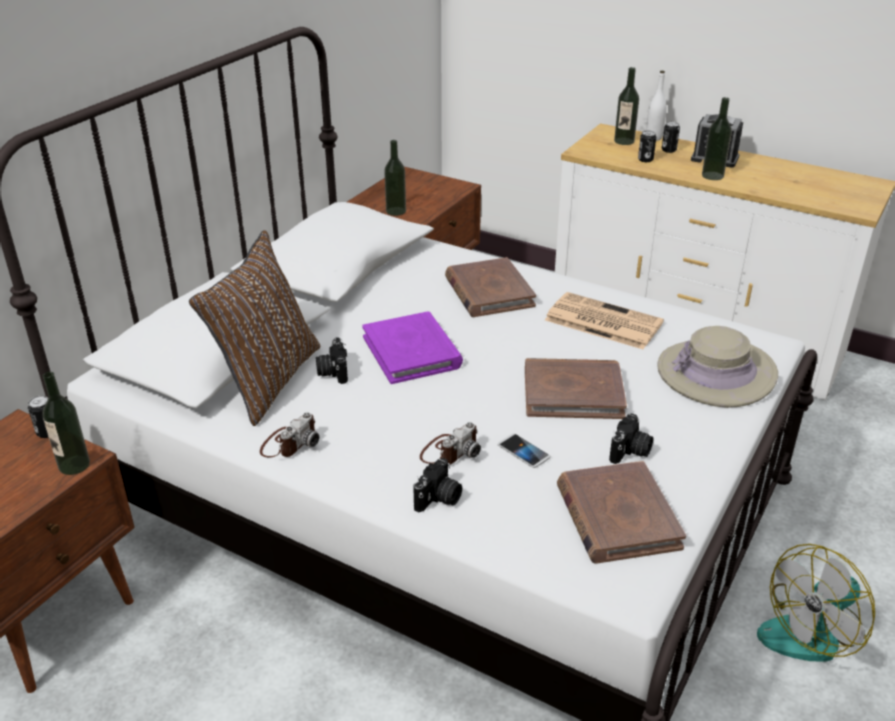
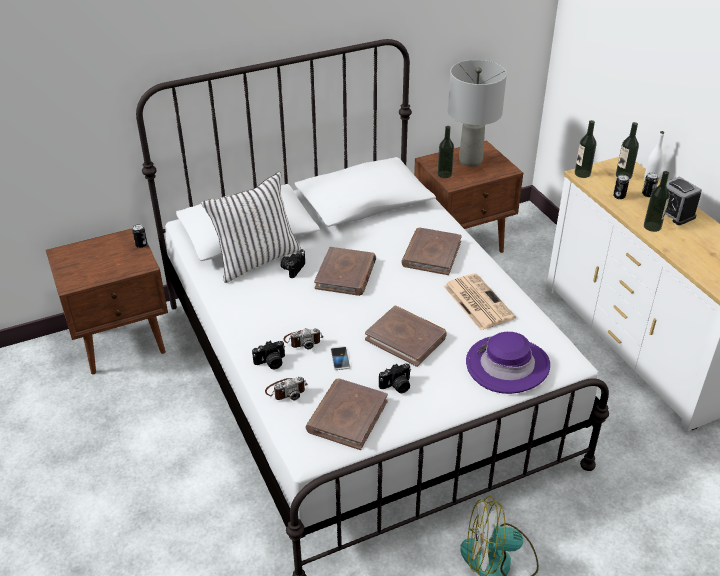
camera: 35 degrees right, 5 degrees up
(74, 465) = (137, 267): bottle -> bottle (582, 173)
(267, 380) = (256, 259): brown pillow -> white pillow
(289, 443) = (232, 299): camera -> camera (286, 390)
(410, 190) = (471, 161): none -> grey table lamp
(412, 352) = (346, 274): purple book -> brown book
(716, 373) = (507, 365): beige hat -> purple hat

